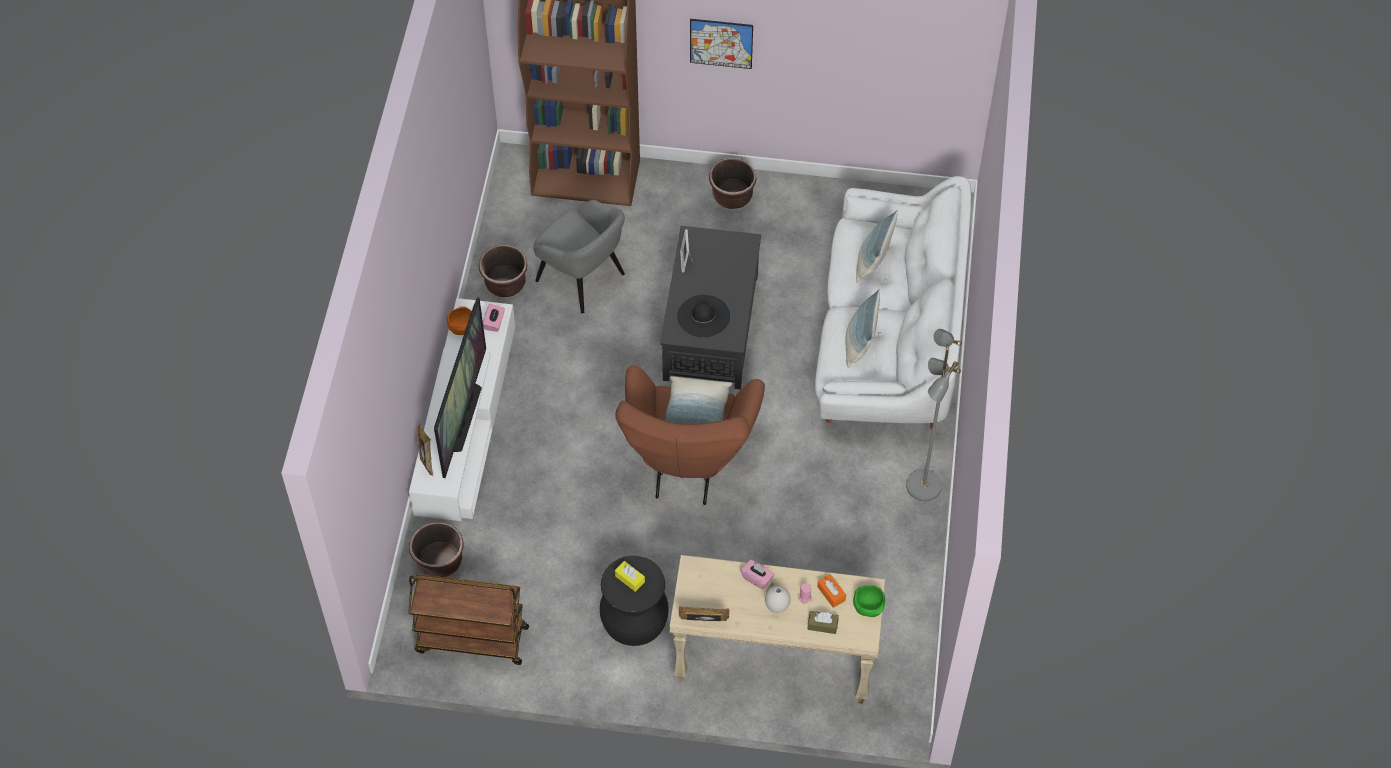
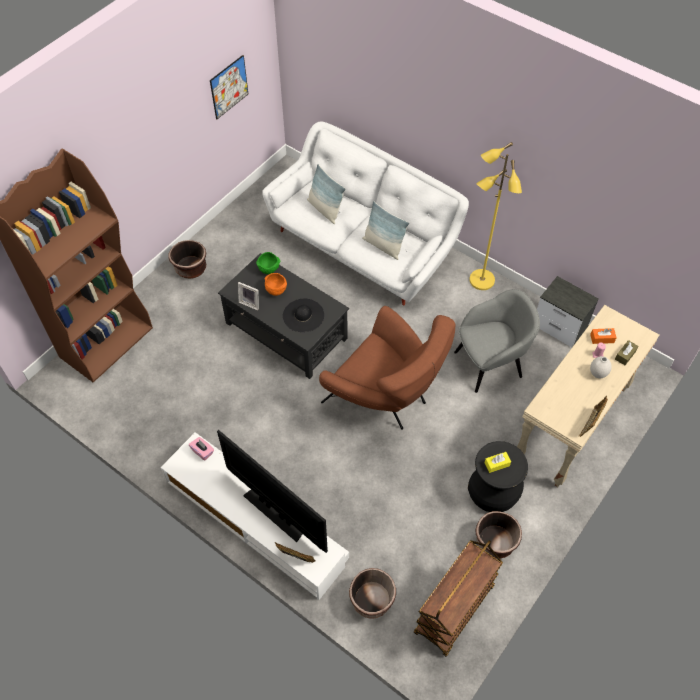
camera: 60 degrees left, 0 degrees up
(462, 328) = (191, 476): orange bowl -> orange bowl (275, 290)
(505, 283) = (155, 435): brown planter -> brown planter (495, 542)
(582, 278) = (189, 386): grey armchair -> grey armchair (489, 363)
(697, 411) = (375, 358): pillow -> none
(721, 43) = (132, 163): picture -> picture (229, 87)
(757, 578) = (568, 374): pink tissue box -> none
(869, 608) = (624, 323): green bowl -> green bowl (269, 269)
(910, 598) = (560, 327): none -> nightstand
(922, 485) = (481, 280): grey floor lamp -> yellow floor lamp

